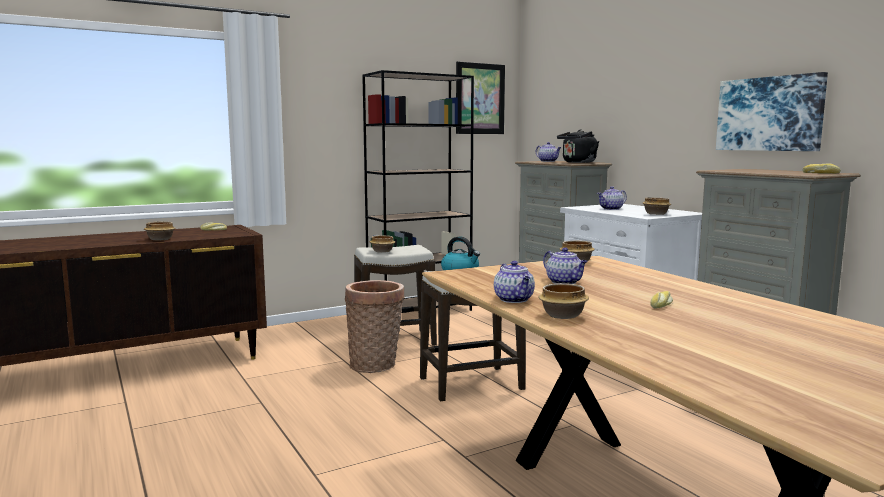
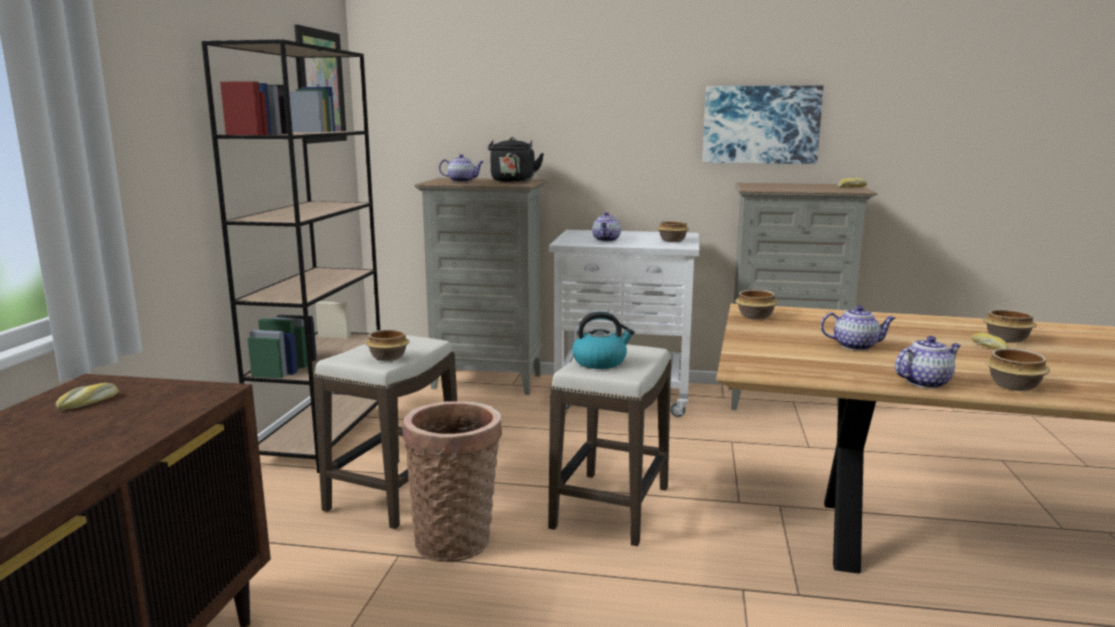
camera: 50 degrees left, 5 degrees up
(159, 239) = (72, 464): bowl -> bowl (1006, 339)
(514, 300) = (925, 382): teapot -> teapot turned 45 degrees counterclockwise

